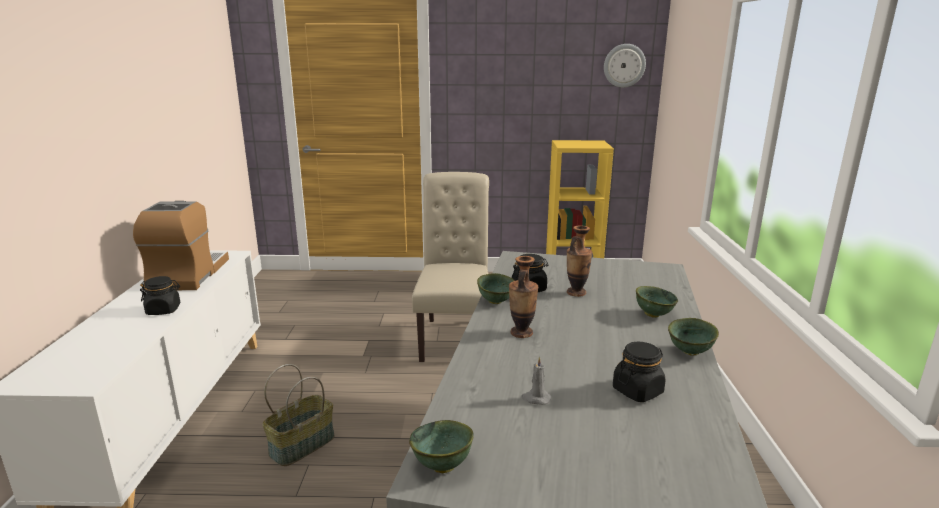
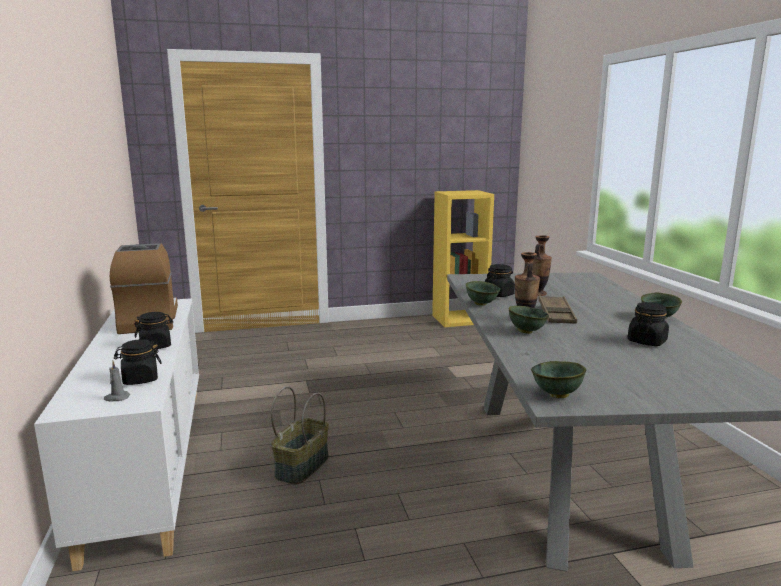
camera: 15 degrees left, 5 degrees down
(112, 352) = (140, 379): none -> black jar
(455, 336) = (385, 369): beige chair -> none
(535, 398) = (580, 353): grey candle -> grey candle (116, 398)
(567, 329) = (556, 314): none -> brown tray
(624, 65) = (491, 125): wall clock -> none
(653, 314) = (609, 301): green bowl -> green bowl (526, 331)

